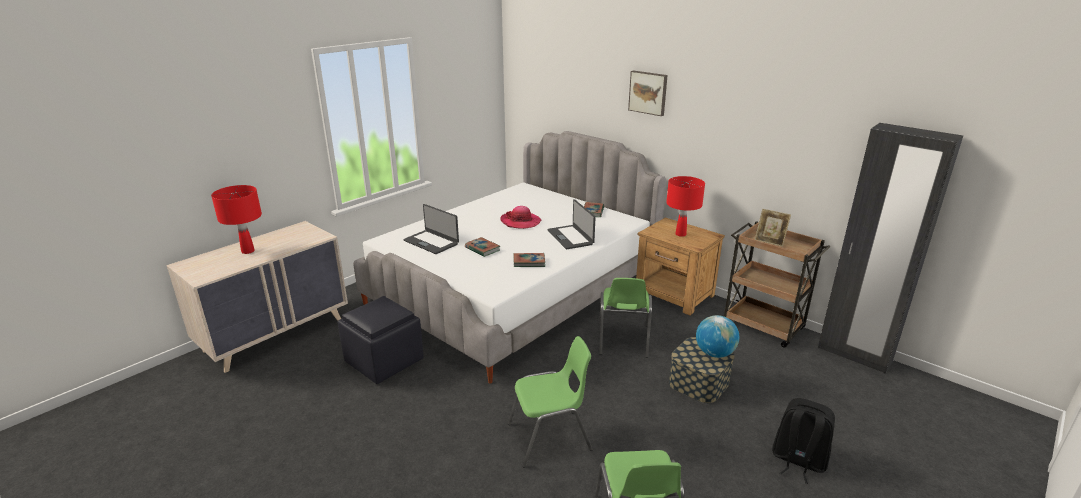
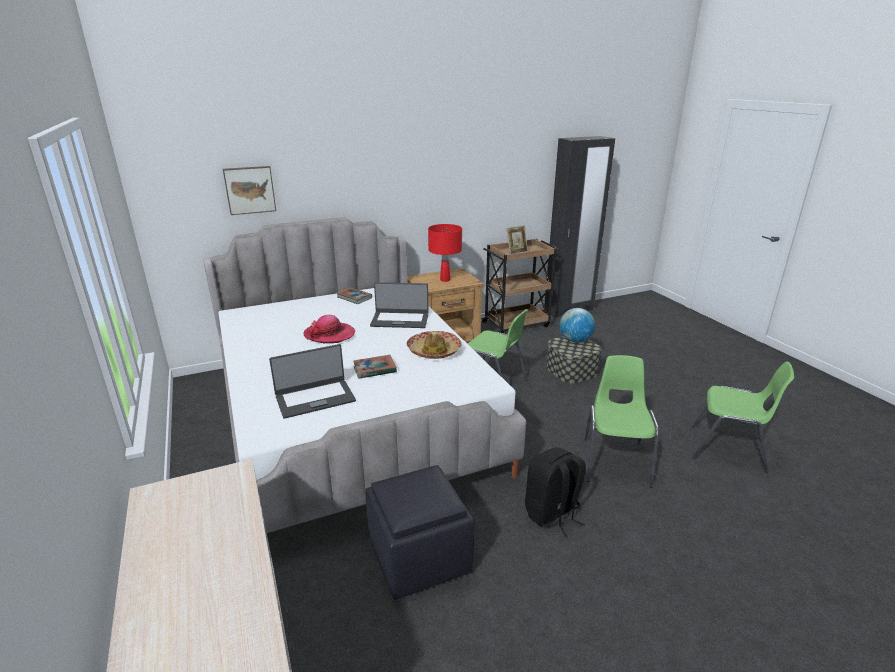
camera: 65 degrees left, 0 degrees up
(248, 251) = (189, 579): red table lamp -> none
(529, 262) = (434, 351): book -> hat
(648, 92) = (365, 155): picture -> picture (249, 190)
(797, 461) = (668, 366): black backpack -> black backpack (552, 514)

